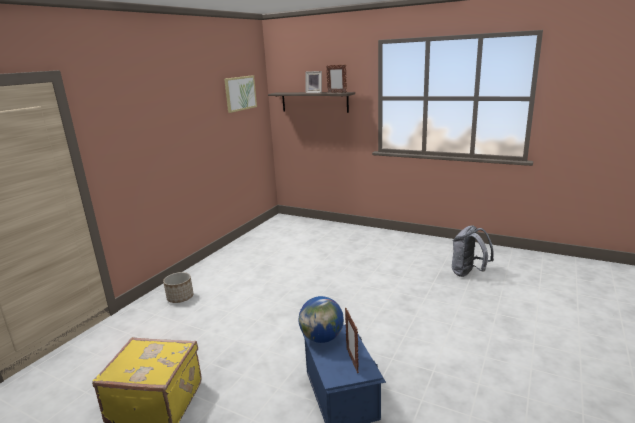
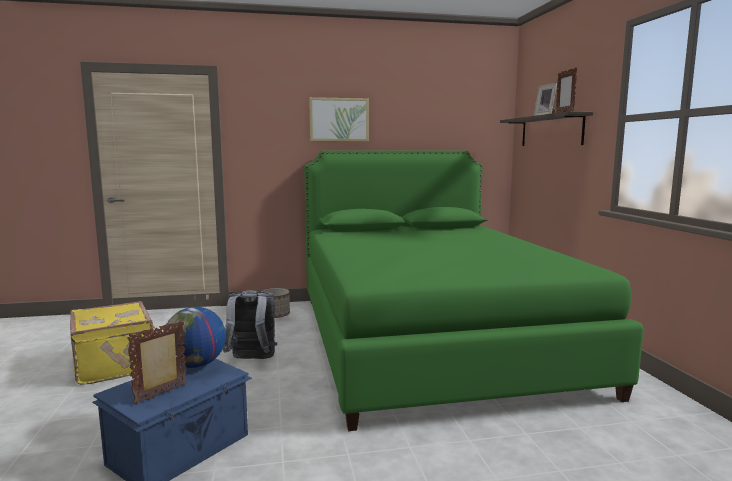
camera: 50 degrees right, 10 degrees down
(240, 93) = (455, 115): picture -> picture (339, 119)
(310, 262) = (429, 339): none -> green bed
(468, 273) = (619, 458): grey backpack -> grey backpack (252, 360)

